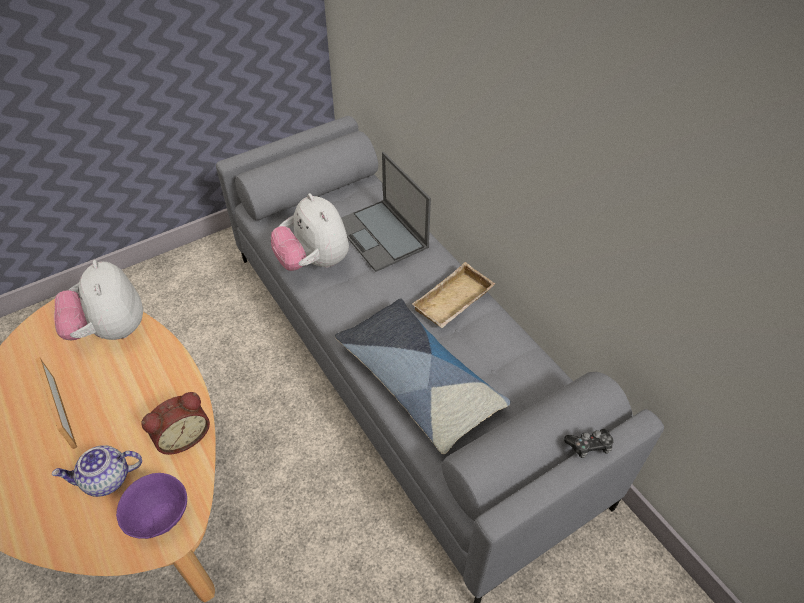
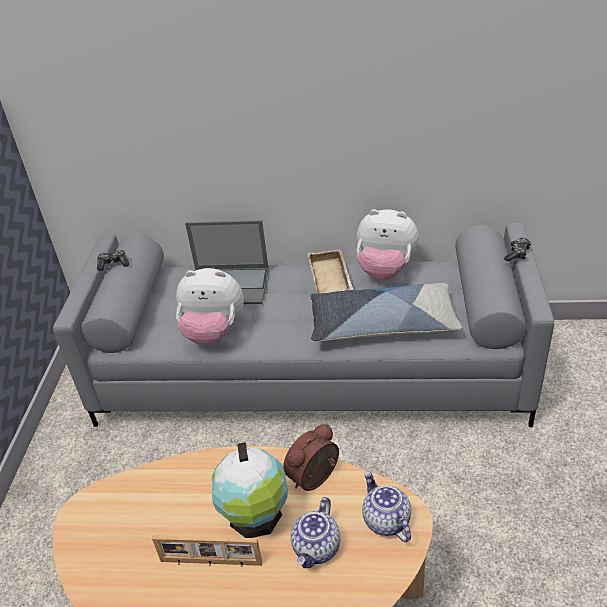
camera: 50 degrees left, 10 degrees down
(111, 330) = (145, 494): plush toy -> plush toy (385, 271)
(120, 416) = (256, 517): none -> globe
(160, 518) = (385, 520): purple bowl -> teapot
(183, 436) = (315, 479): alarm clock -> alarm clock turned 135 degrees counterclockwise
(312, 146) = (113, 264): none -> game controller

